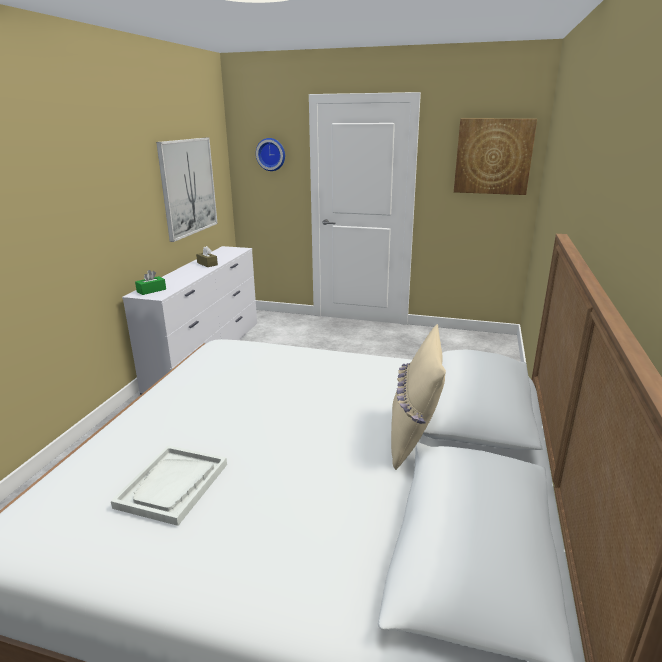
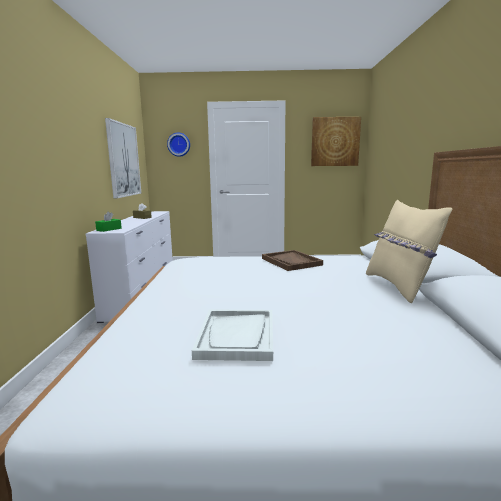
camera: 15 degrees left, 10 degrees down
(330, 369) = (291, 262): none -> brown tray

